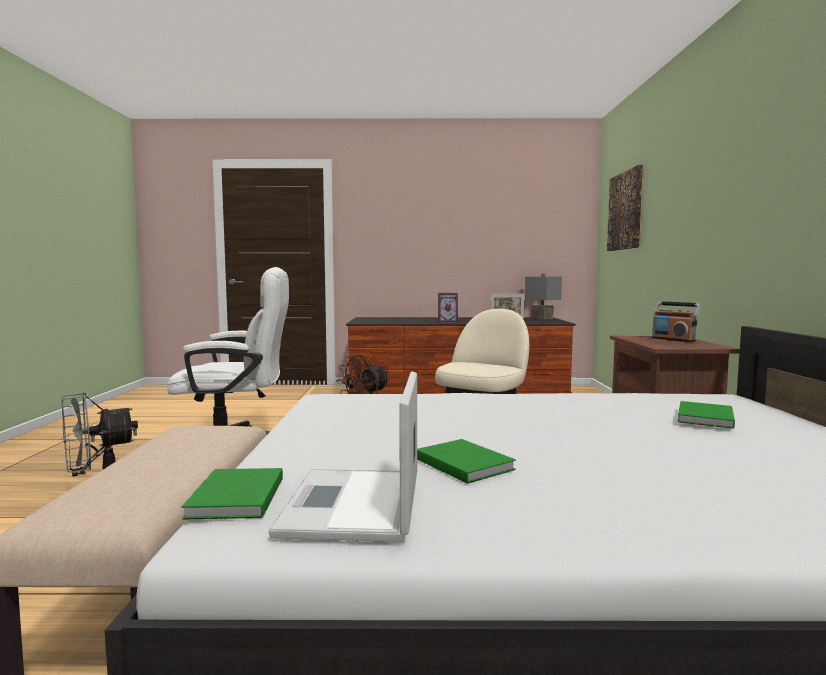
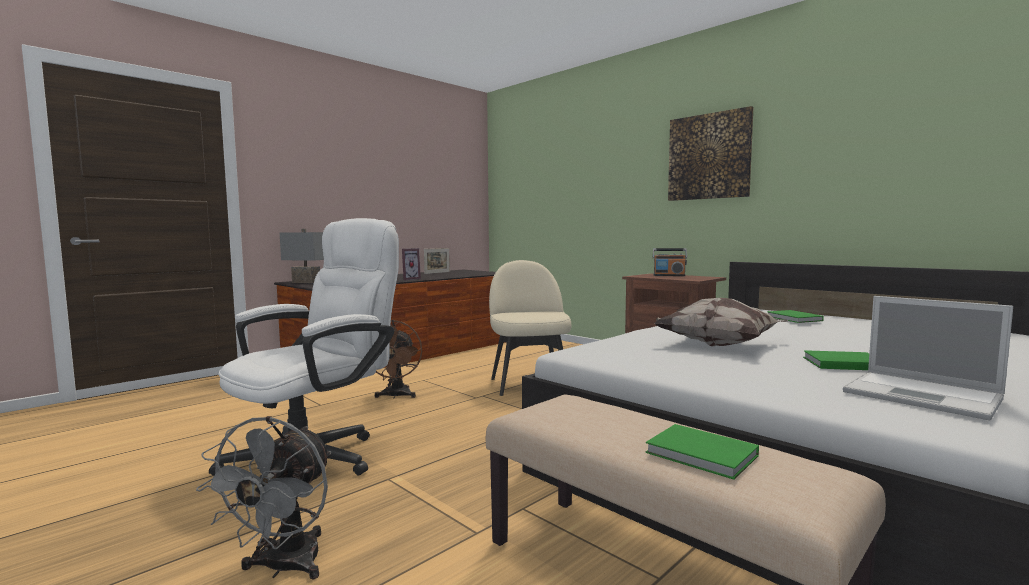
camera: 45 degrees left, 0 degrees up
(234, 498) = (889, 416): green book -> green book (703, 455)
(461, 420) = (721, 345): none -> pillow
(541, 318) = (460, 270): grey table lamp -> grey table lamp (305, 282)
(626, 211) = (536, 176): picture -> picture (709, 156)

